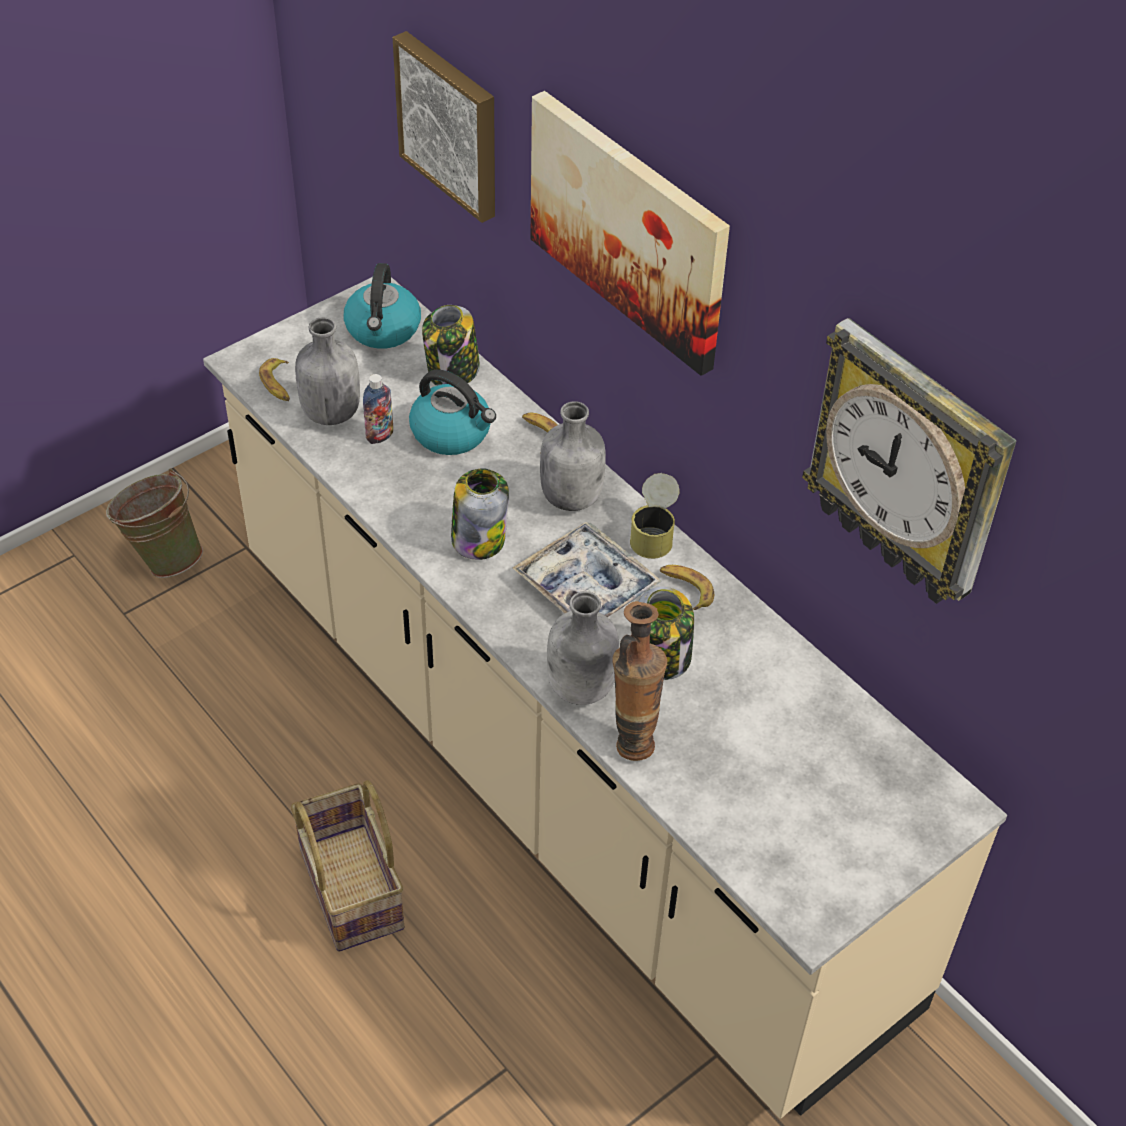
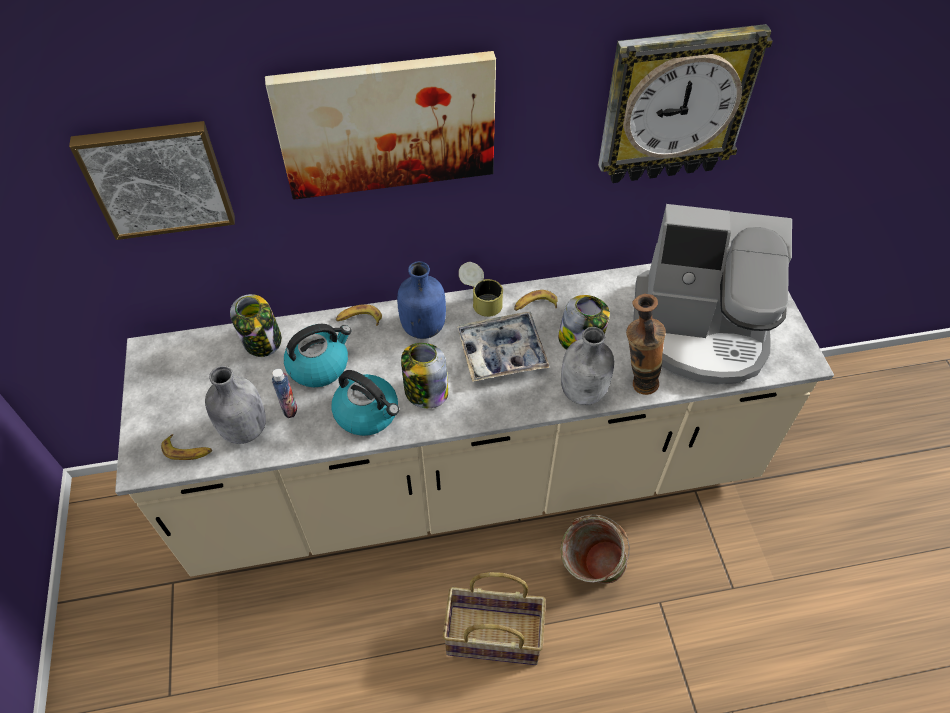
camera: 60 degrees left, 5 degrees up
(163, 557) = (137, 644): green bucket -> green bucket (589, 571)
(383, 330) = (187, 363): kettle -> kettle (368, 413)
(572, 496) = (423, 326): grey bottle -> blue bottle
(774, 781) = (700, 331): none -> coffee machine

